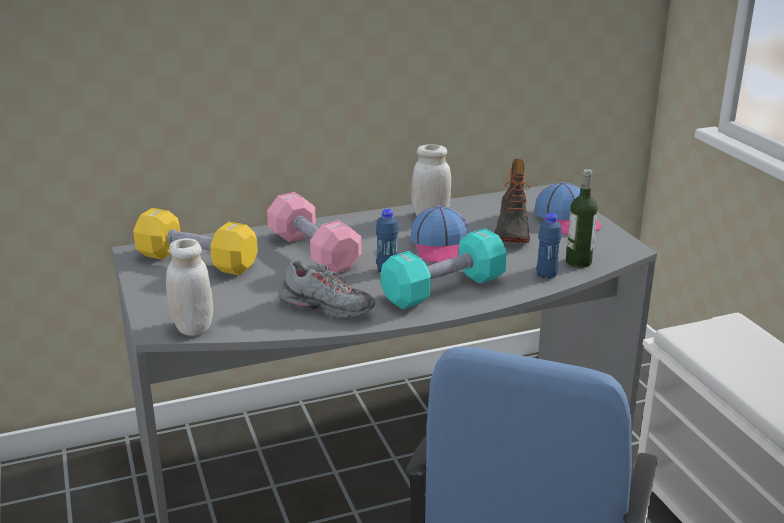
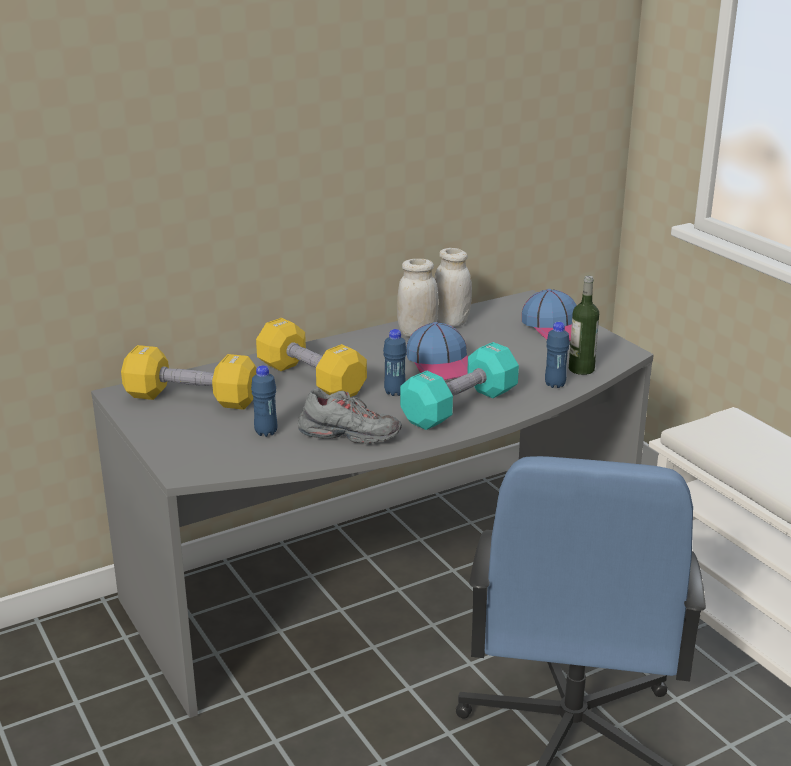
camera: 10 degrees left, 0 degrees up
(193, 327) = (220, 466): white jar -> white jar (451, 322)
(250, 299) = (266, 432): none -> blue bottle
(313, 252) = (311, 379): pink dumbbell -> yellow dumbbell
(511, 230) = (504, 342): boot -> none

